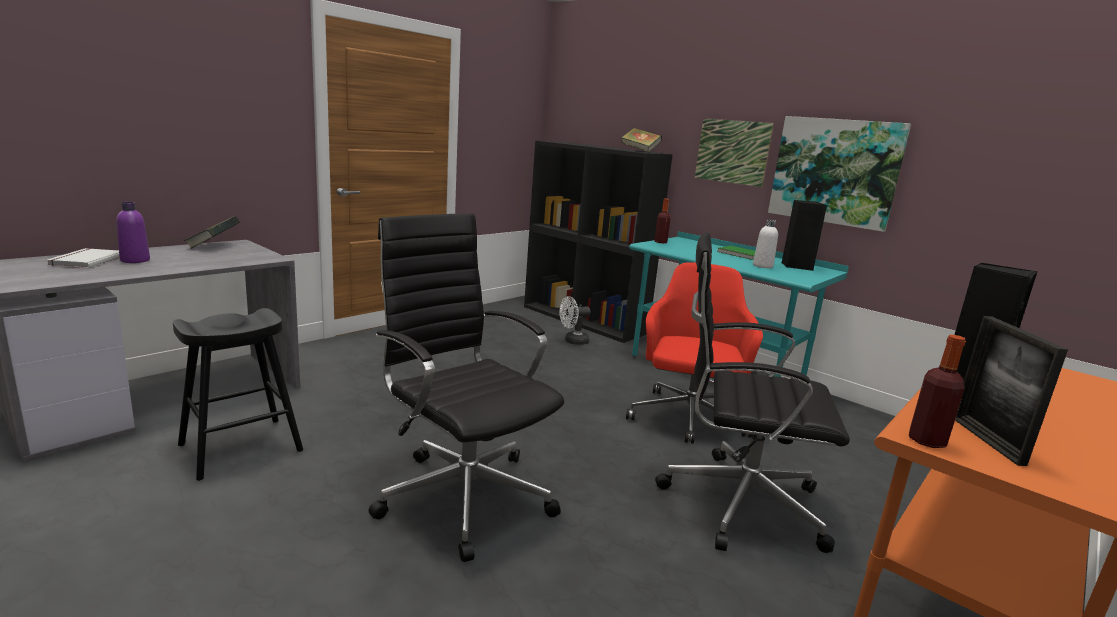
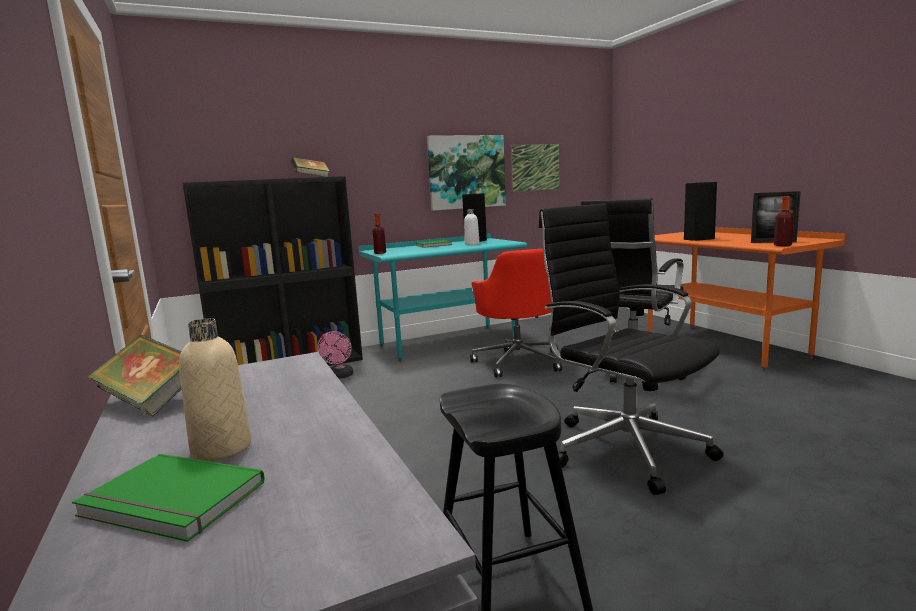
camera: 65 degrees left, 5 degrees down
(85, 260) = (170, 502): white book -> green book
(135, 260) = (221, 449): purple bottle -> beige bottle
(463, 494) = (624, 448): black office chair -> black office chair turned 75 degrees clockwise
(572, 341) = (339, 376): white fan -> pink fan
(687, 419) = (518, 361): red office chair -> red office chair turned 135 degrees counterclockwise
(732, 151) = (389, 168): picture -> picture (535, 167)

